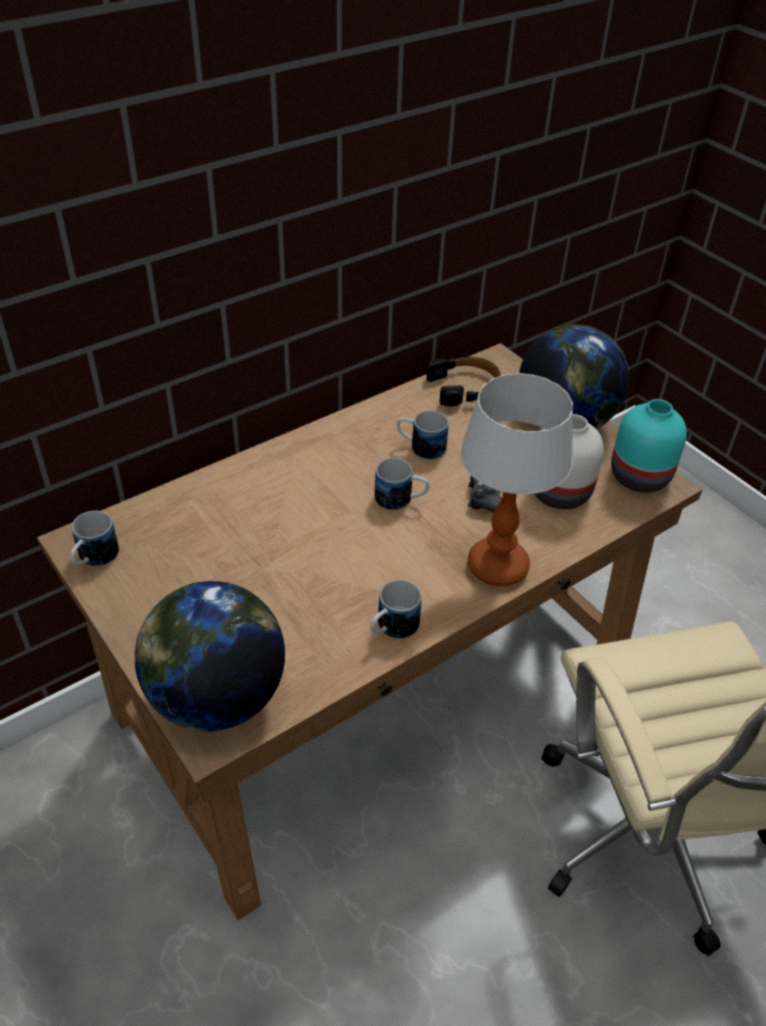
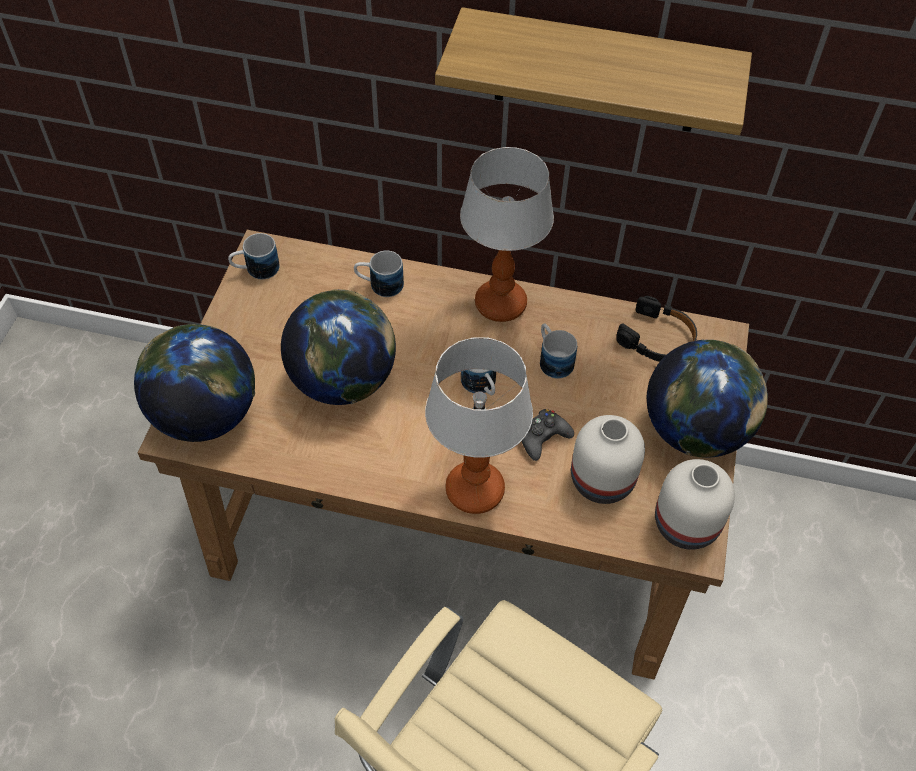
camera: 50 degrees right, 10 degrees up
(296, 578) = (343, 381): none -> globe
(334, 440) = (501, 304): none -> table lamp
(359, 145) = (597, 72): none -> shelf
(391, 629) = (350, 467): mug -> mug (379, 285)
(639, 478) = (684, 525): turquoise vase -> white vase

